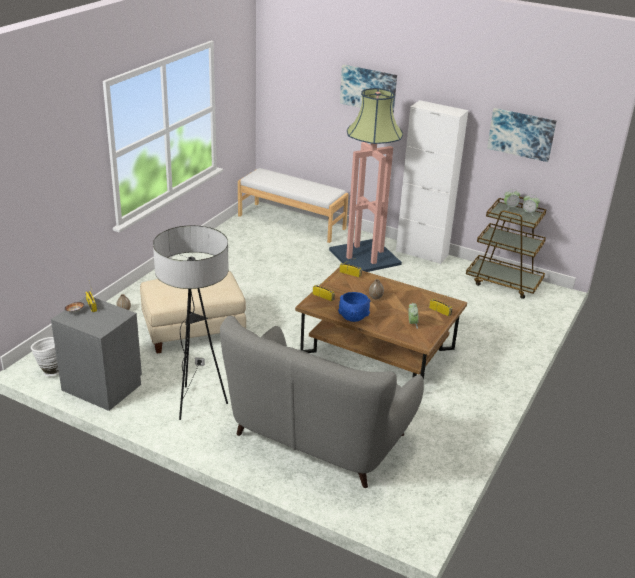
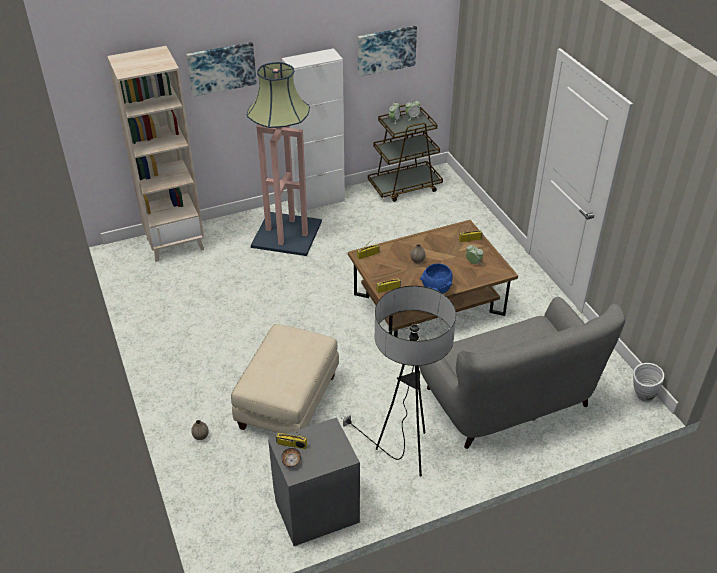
camera: 50 degrees left, 10 degrees up
(49, 371) = (251, 542): white vase -> white vase (641, 397)
(292, 222) = (175, 243): white bench -> beige bookcase

